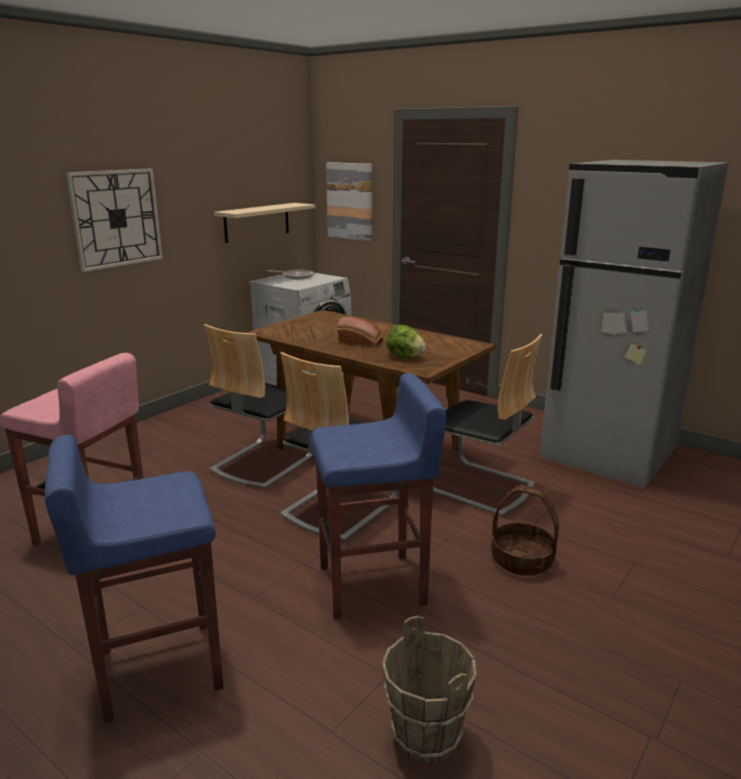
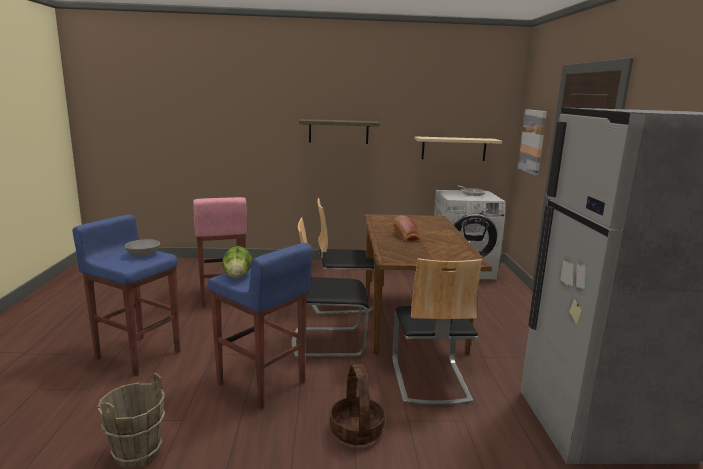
camera: 50 degrees right, 5 degrees down
(116, 218) = (338, 131): wall clock -> shelf
(148, 492) = (143, 254): none -> grey bowl
(405, 357) = (404, 251): lettuce -> lettuce (238, 276)

